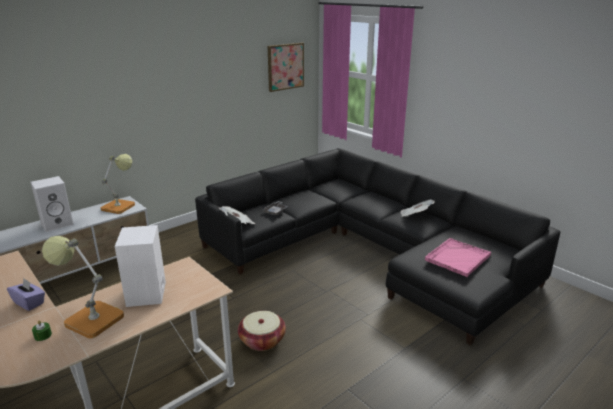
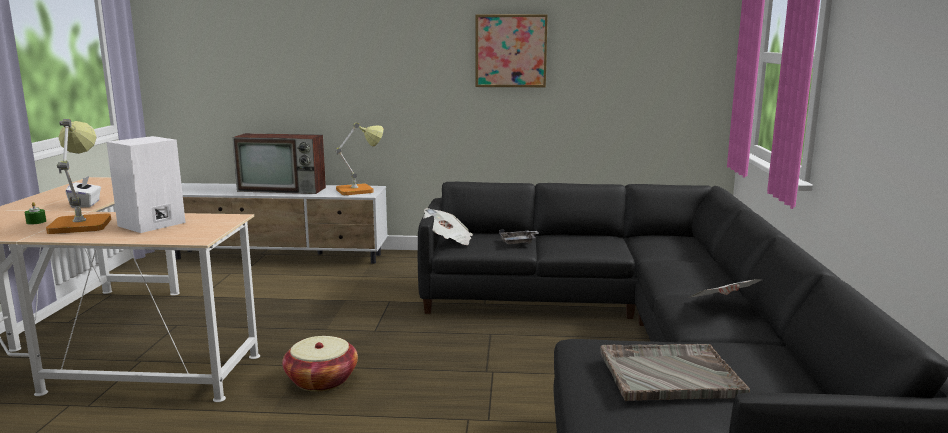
camera: 45 degrees right, 10 degrees down
(29, 303) = (86, 204): purple tissue box -> white tissue box
(58, 223) = (283, 189): white speaker -> television
(285, 66) = (669, 44): picture -> picture (511, 51)
(457, 258) = (668, 374): pink tray -> grey tray

